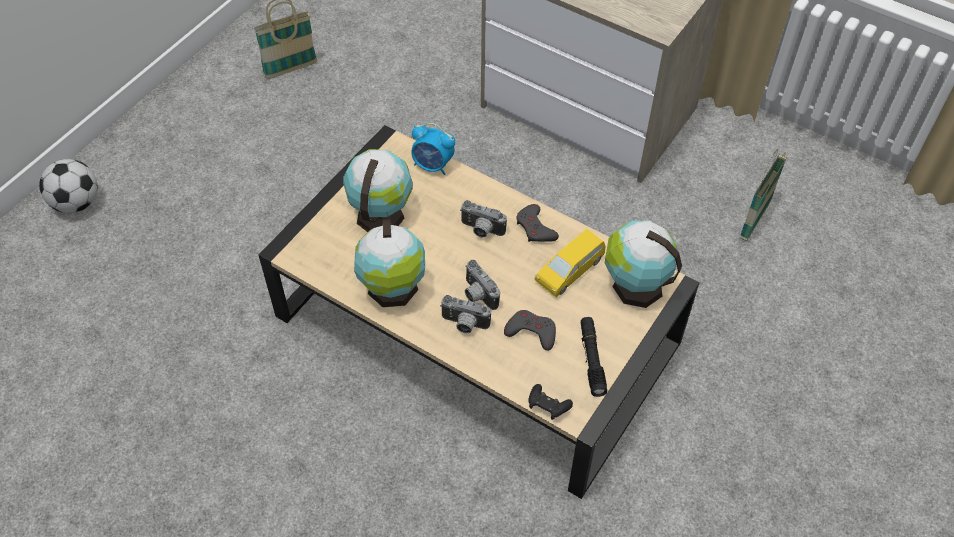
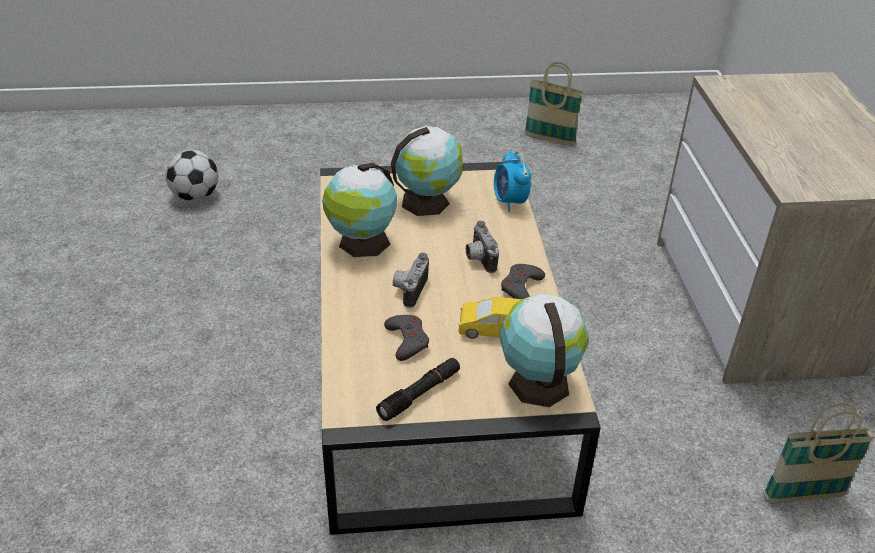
camera: 50 degrees right, 15 degrees down
(77, 203) = (320, 122): football -> football (196, 196)
(464, 325) = (370, 297): camera -> none
(547, 406) = (337, 391): black game controller -> none

